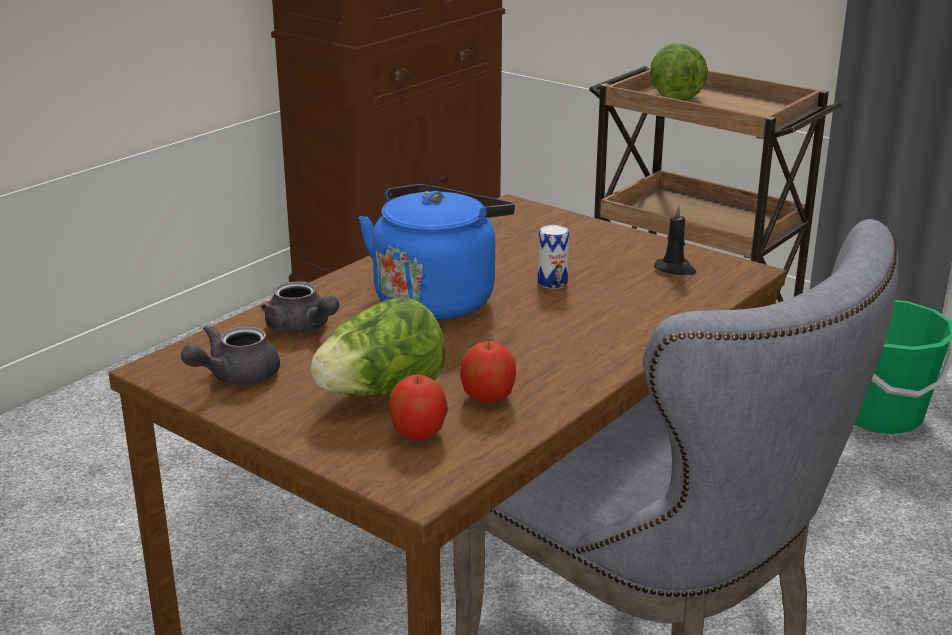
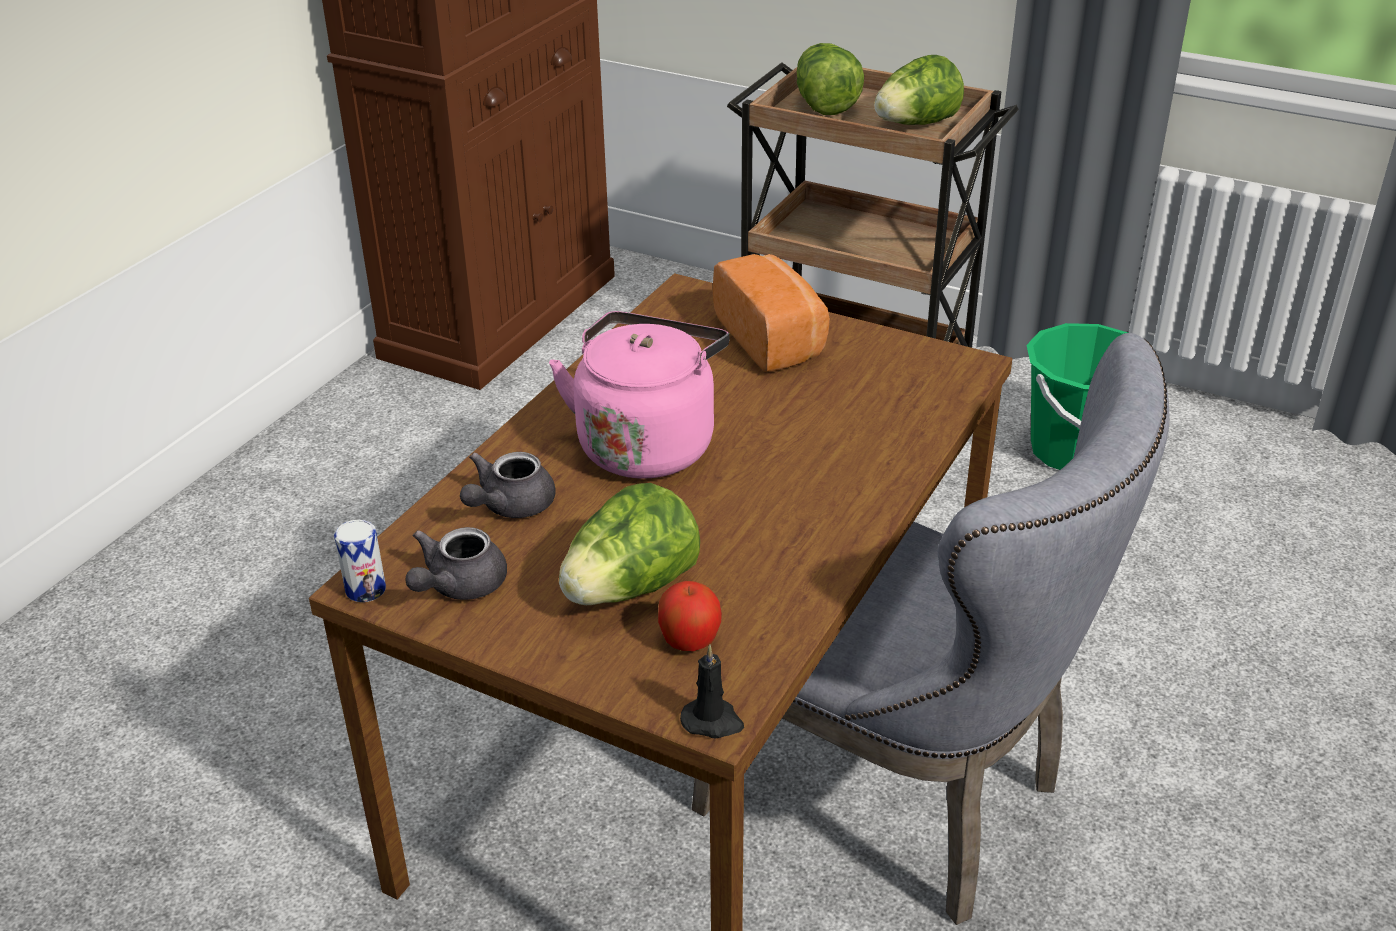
camera: 10 degrees left, 10 degrees up
(302, 329) = (509, 506): grey teapot -> grey teapot turned 90 degrees clockwise
(438, 299) = (647, 443): blue kettle -> pink kettle
(488, 397) = (748, 580): apple -> none
(552, 282) = (767, 404): can -> can (365, 589)
(575, 240) = (773, 338): none -> bread
(675, 269) = (895, 370): black candle -> black candle (713, 721)
(749, 112) = (916, 124): none -> lettuce

